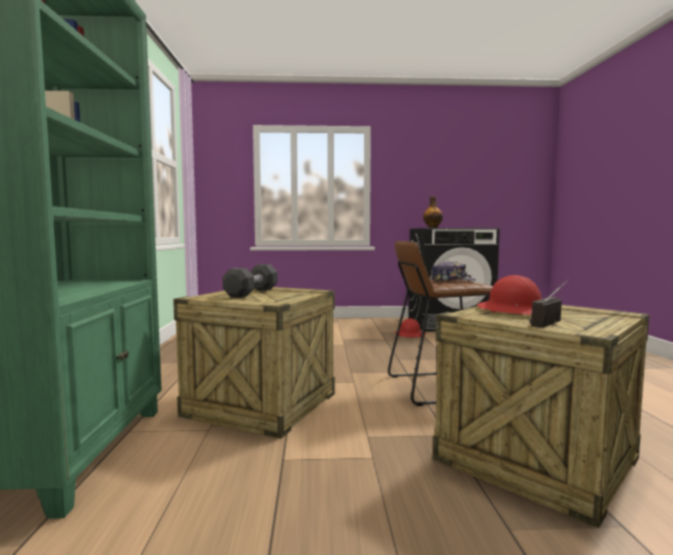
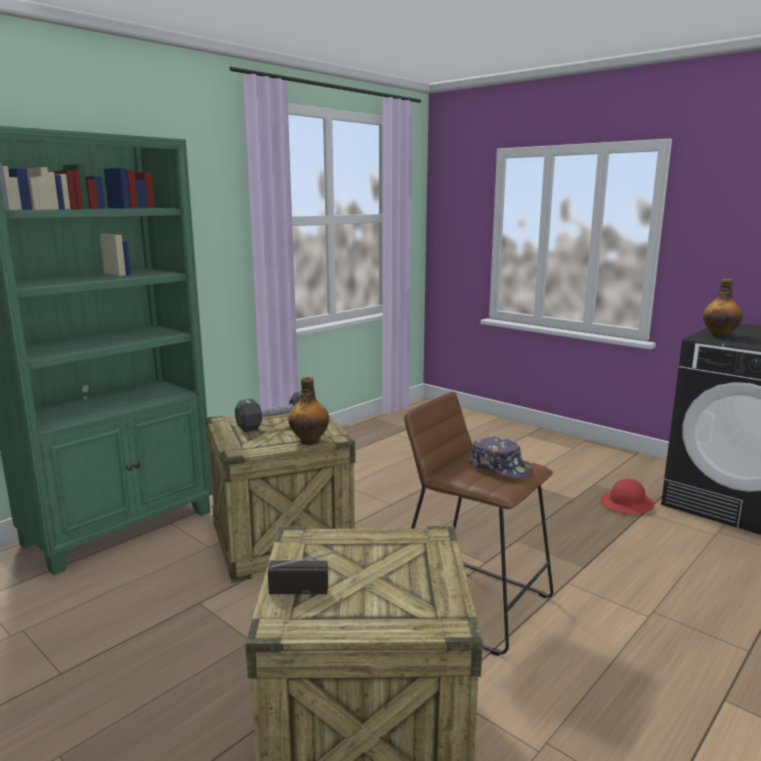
camera: 45 degrees right, 10 degrees up
(304, 294) = (310, 441): none -> bottle
(514, 311) = (370, 555): red hard hat -> none

